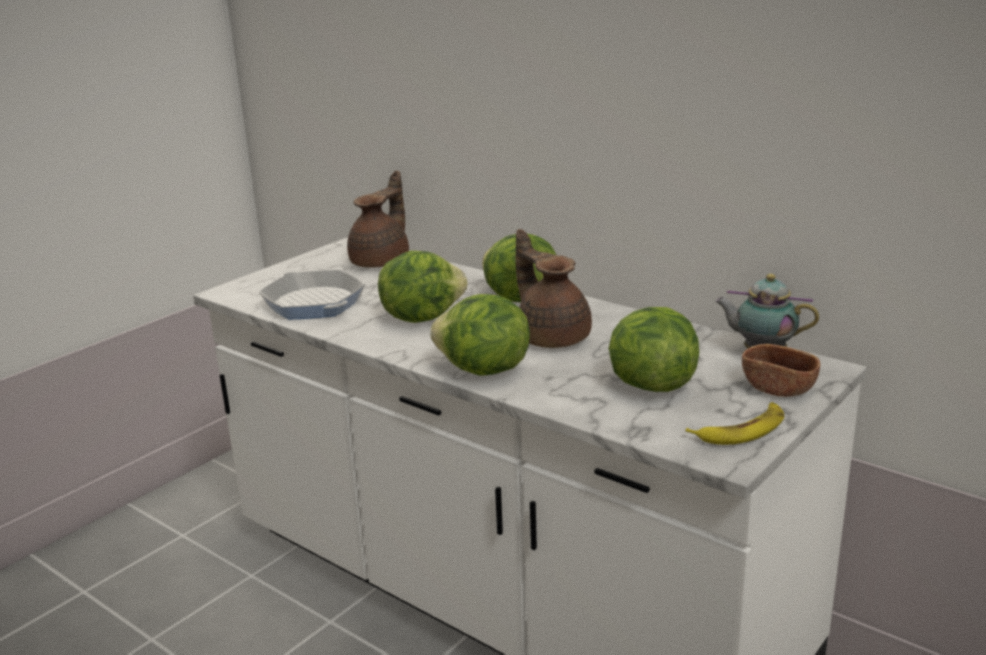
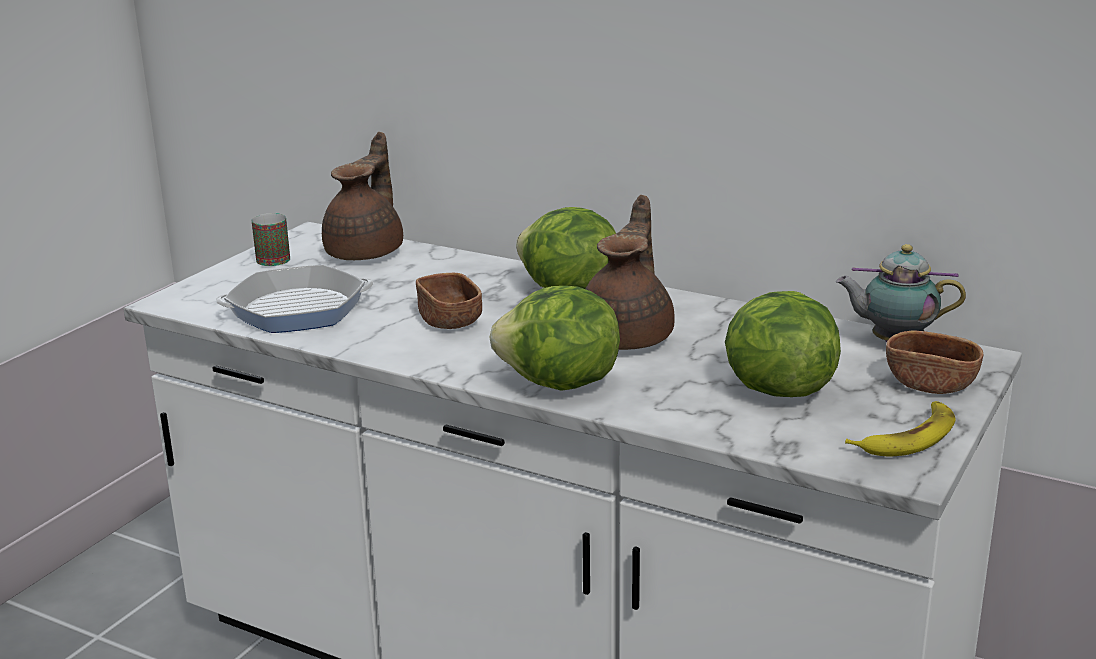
camera: 10 degrees left, 0 degrees up
(314, 262) = (275, 257): none -> mug
(314, 303) = (297, 309): frying pan -> frying pan turned 60 degrees counterclockwise
(421, 316) = (449, 320): lettuce -> brown bowl
(552, 337) = (629, 337): brown teapot -> brown teapot turned 60 degrees clockwise

